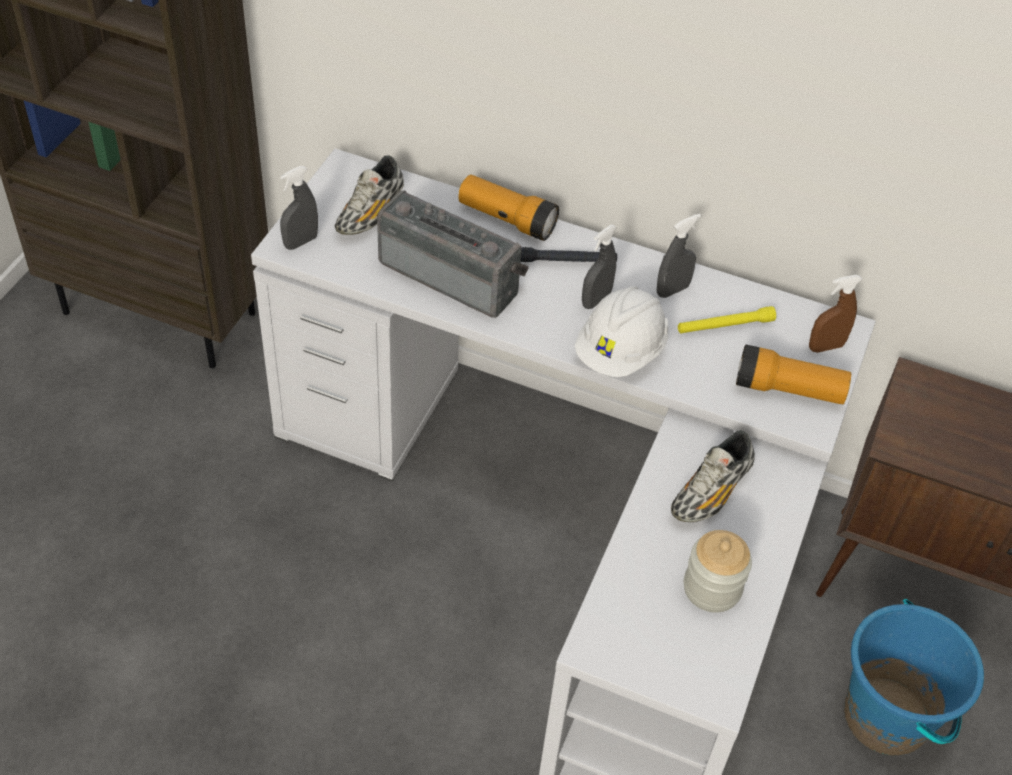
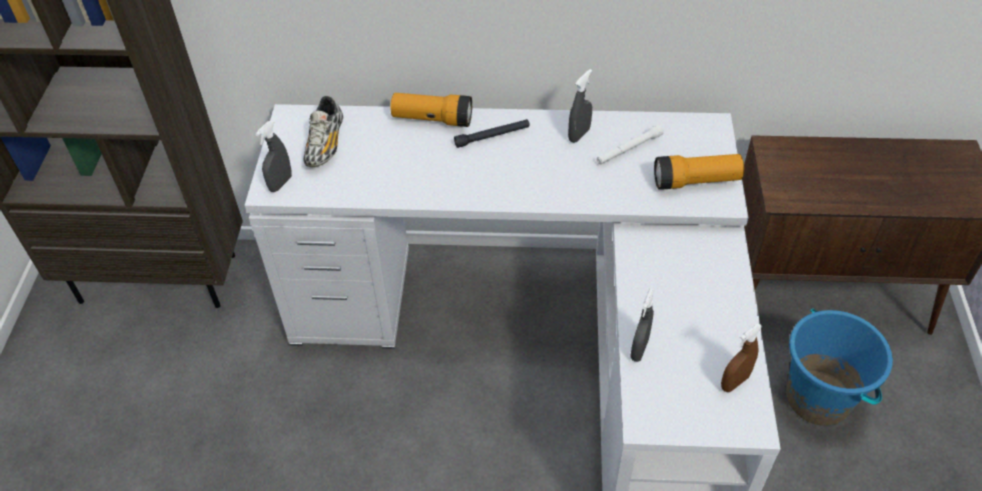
camera: 15 degrees left, 0 degrees up
(452, 274) = (410, 172): radio -> none
(596, 300) = (527, 159): grey spray bottle -> grey spray bottle (639, 349)
(620, 352) = (563, 192): white hard hat -> none
(711, 492) = (673, 275): shoe -> none
(712, 588) = (709, 346): jar -> none
(725, 326) = (629, 149): yellow flashlight -> white flashlight
(825, 347) = (706, 142): brown spray bottle -> brown spray bottle (734, 382)

